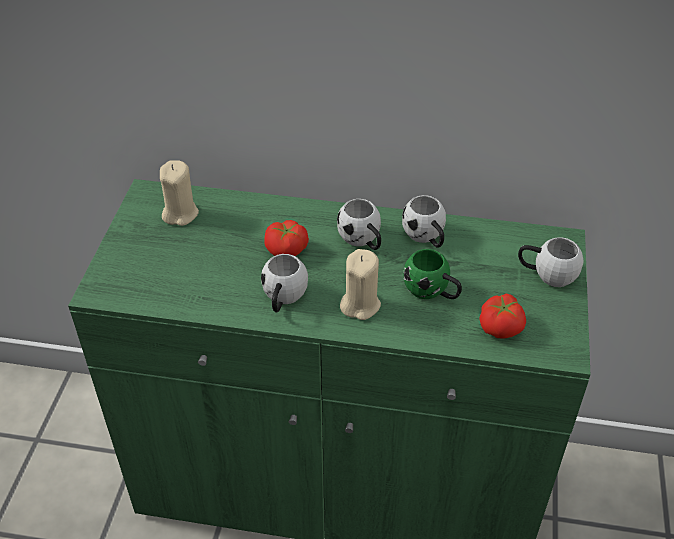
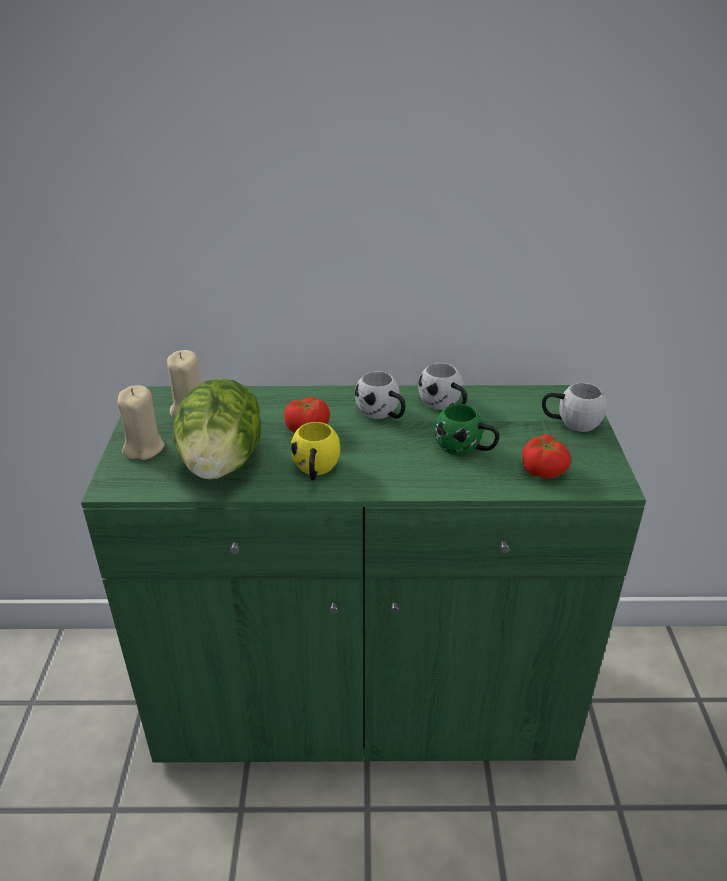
camera: 10 degrees left, 10 degrees down
(199, 280) = (222, 464): none -> lettuce
(283, 299) = (315, 470): white mug -> yellow mug
(360, 304) = (396, 467): beige candle -> beige candle (143, 448)

